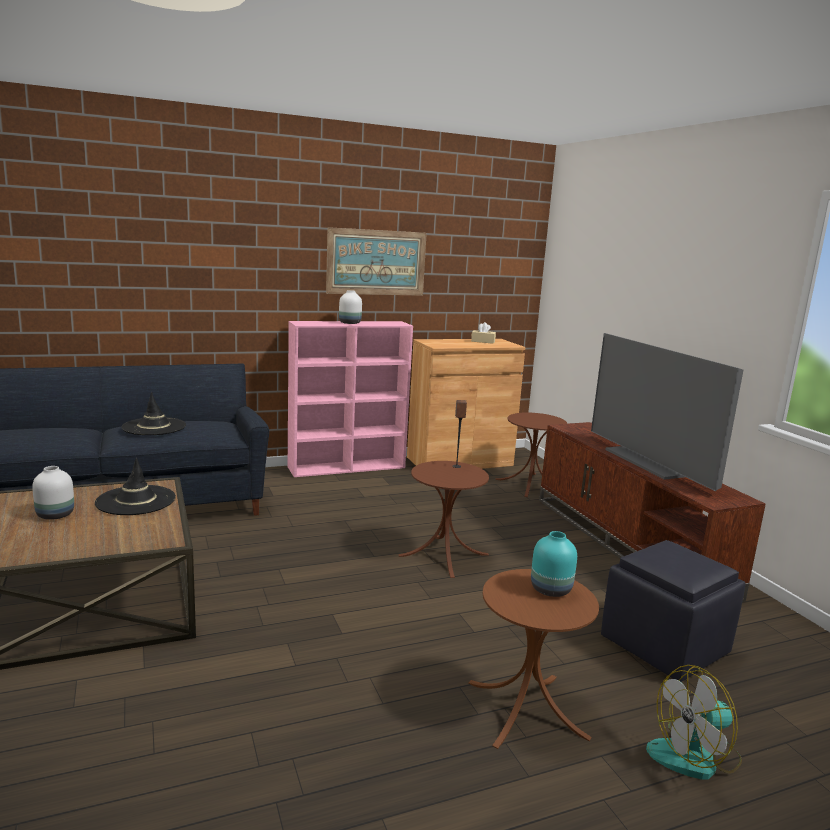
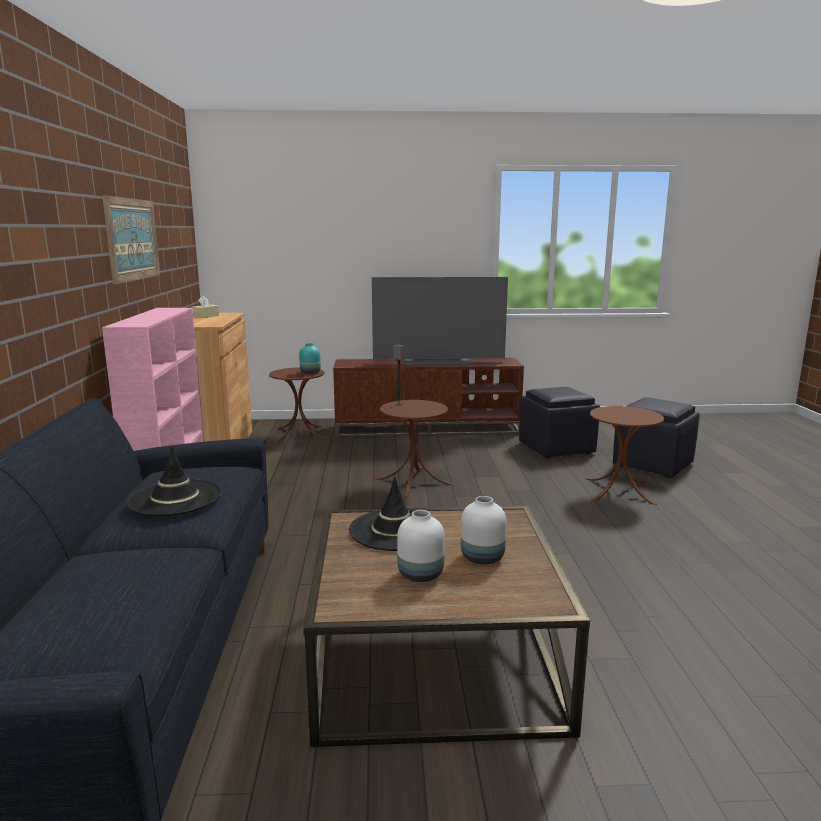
camera: 70 degrees left, 0 degrees up
(350, 323) = (154, 316): white vase -> white vase (483, 557)
(550, 590) = (618, 412): turquoise vase -> turquoise vase (310, 373)
(695, 756) = (654, 464): fan -> black ottoman

